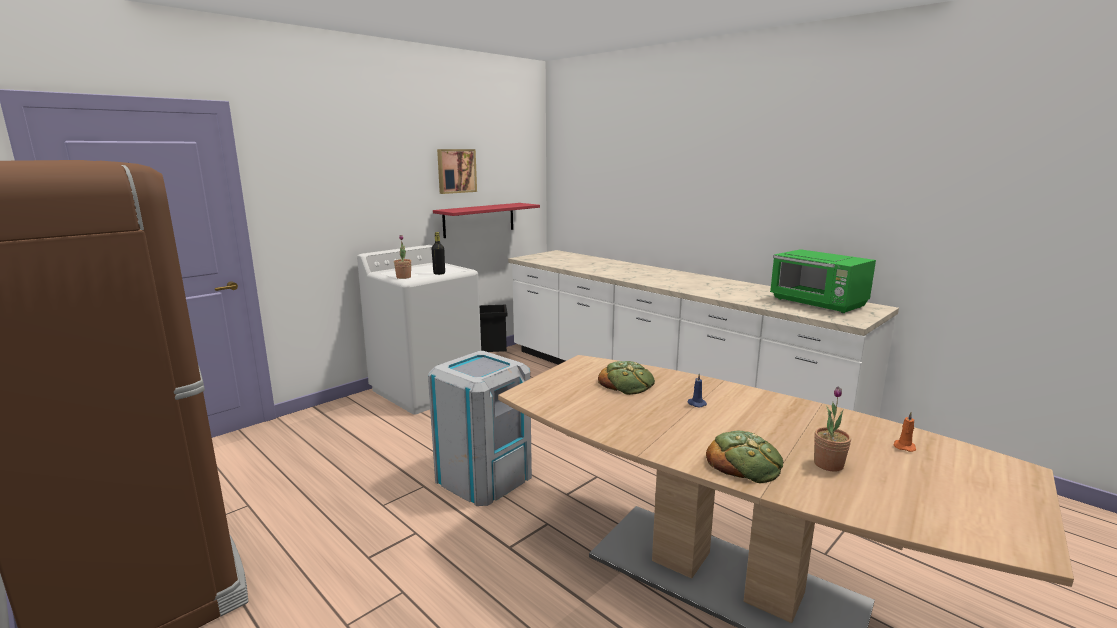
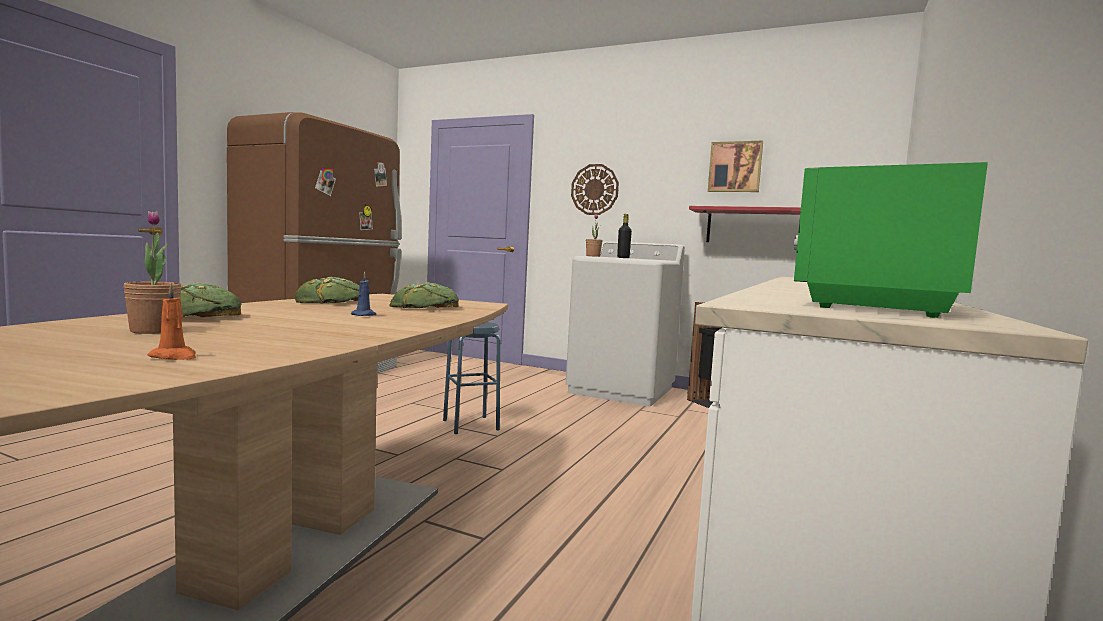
camera: 70 degrees right, 10 degrees down
(333, 198) = (594, 189): none -> wall clock
(484, 477) = (471, 425): grey trash can -> blue stool
(599, 415) = (331, 301): none -> bread

